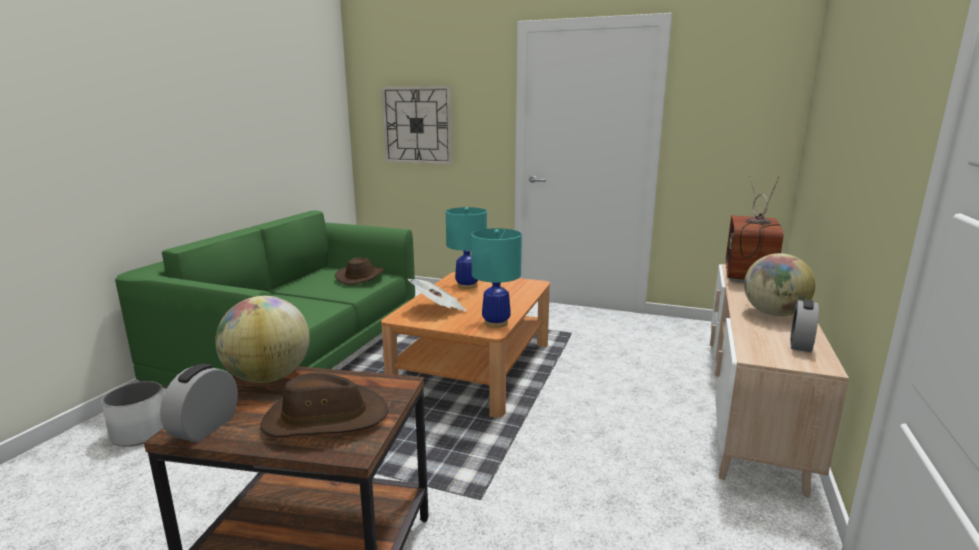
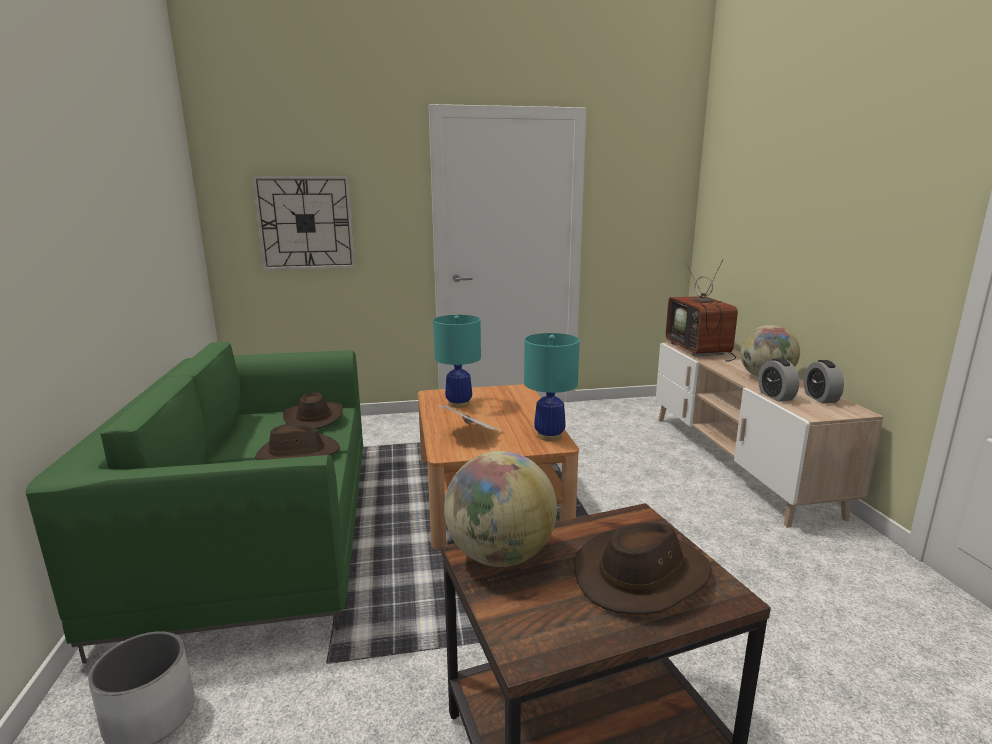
camera: 30 degrees left, 0 degrees up
(205, 428) = (545, 638): alarm clock -> alarm clock (775, 396)
(320, 297) = (297, 453): none -> brown hat

